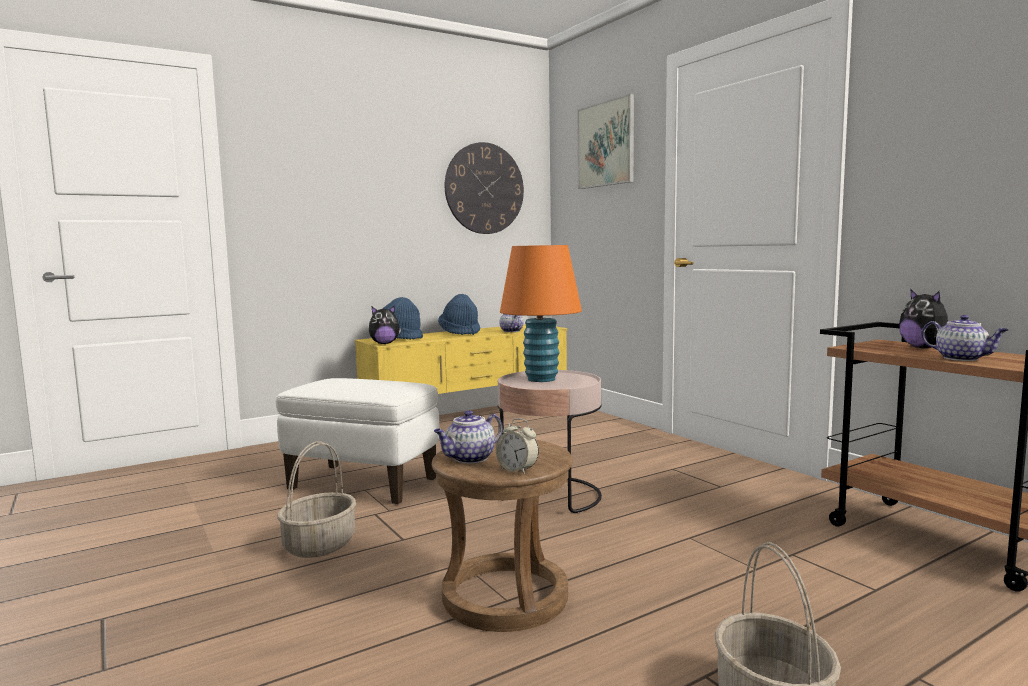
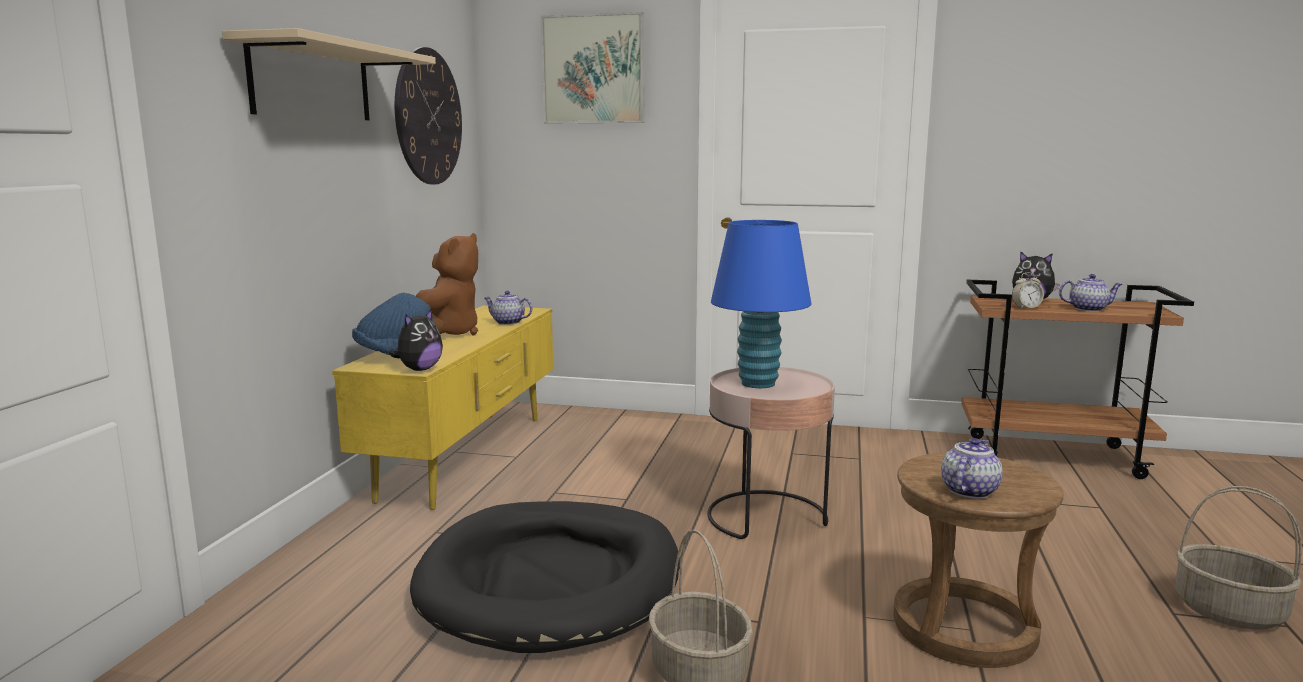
camera: 45 degrees left, 5 degrees up
(361, 168) = (312, 82): none -> beige shelf
(363, 484) = (551, 581): white ottoman -> black dog bed
(460, 332) = (447, 333): blue hat -> brown plush toy
(469, 458) = (969, 490): teapot -> teapot turned 150 degrees counterclockwise
(517, 470) = (1034, 487): alarm clock -> alarm clock (1026, 308)
(541, 379) = (758, 383): orange table lamp -> blue table lamp

